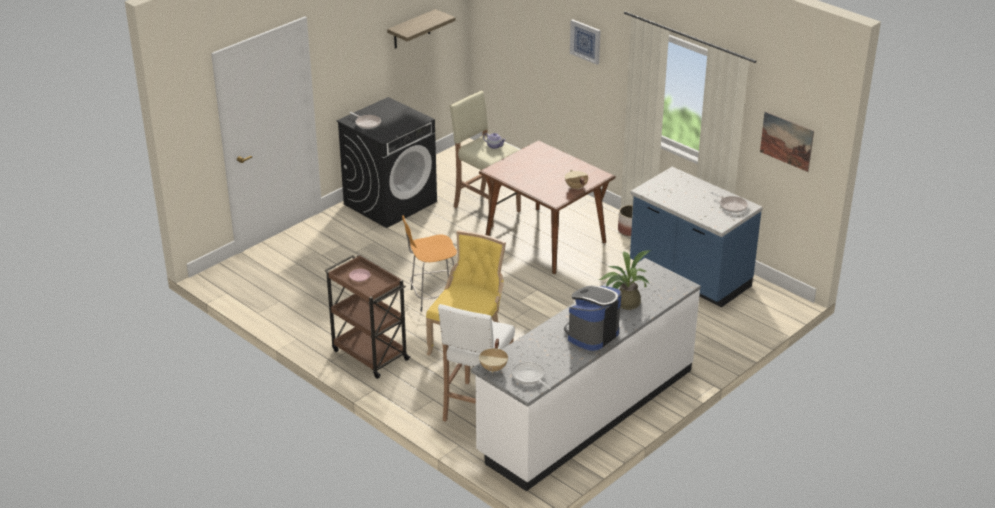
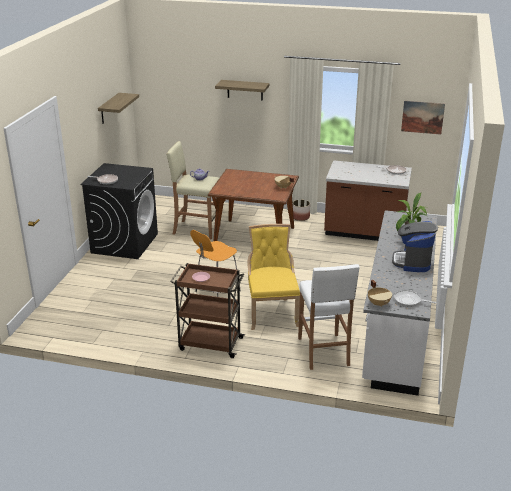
camera: 30 degrees left, 5 degrees down
(585, 41) = (245, 90): picture -> shelf
(689, 277) = (364, 233): blue counter -> brown counter

